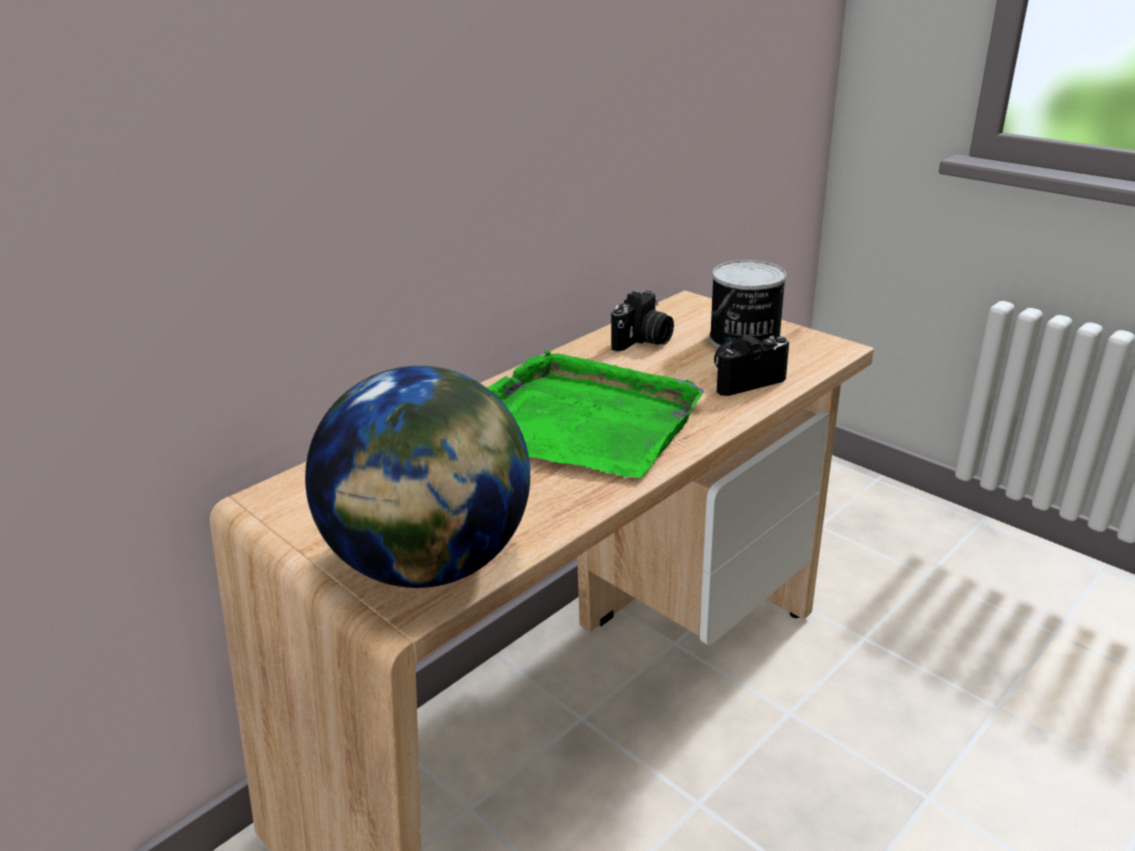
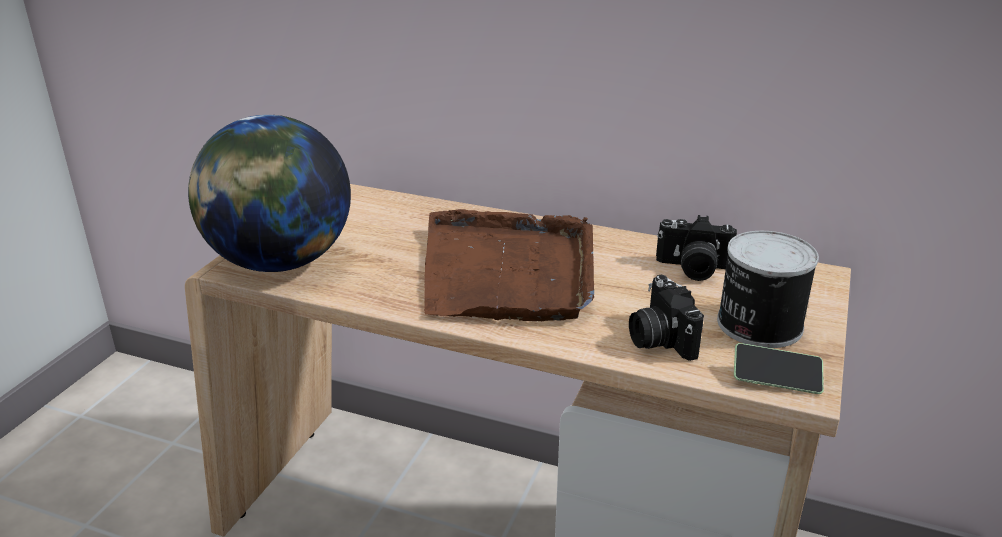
camera: 65 degrees right, 0 degrees up
(580, 421) = (508, 271): green tray -> brown tray
(744, 380) = (659, 339): camera -> camera turned 150 degrees counterclockwise
(820, 353) = (776, 379): none -> phone

